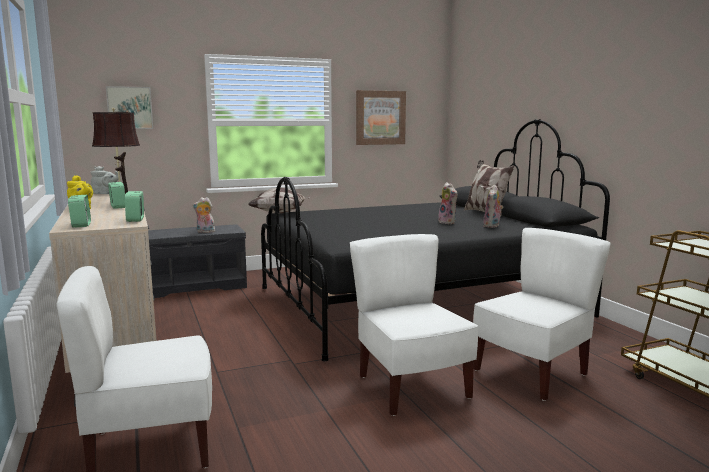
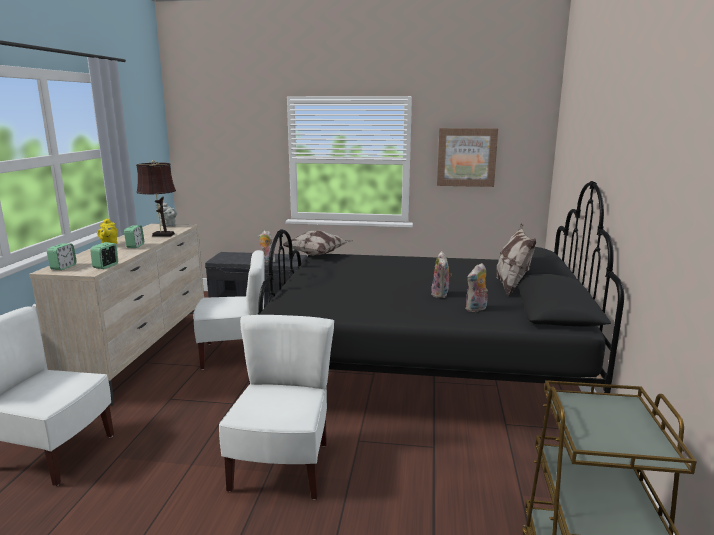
camera: 30 degrees right, 5 degrees up
(129, 108) = (225, 146): picture -> none
(532, 373) = (414, 492): white chair -> white chair (234, 354)

